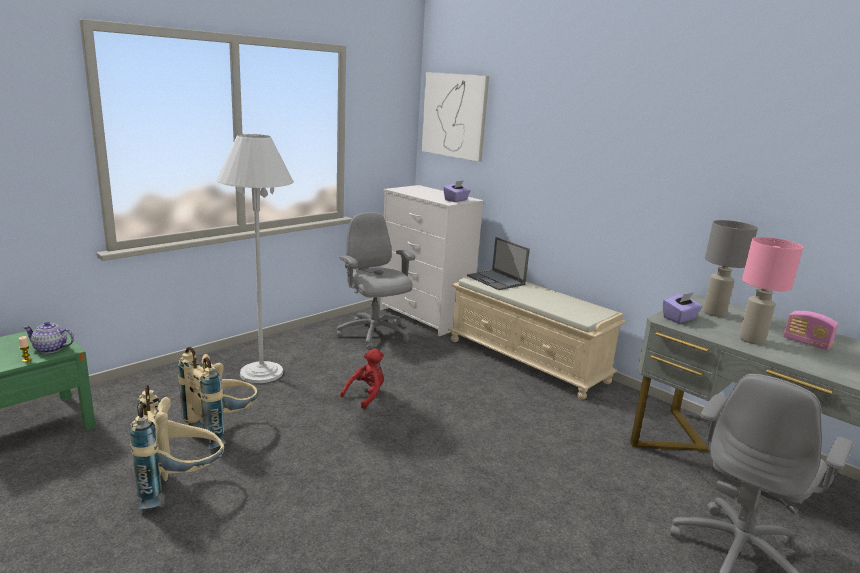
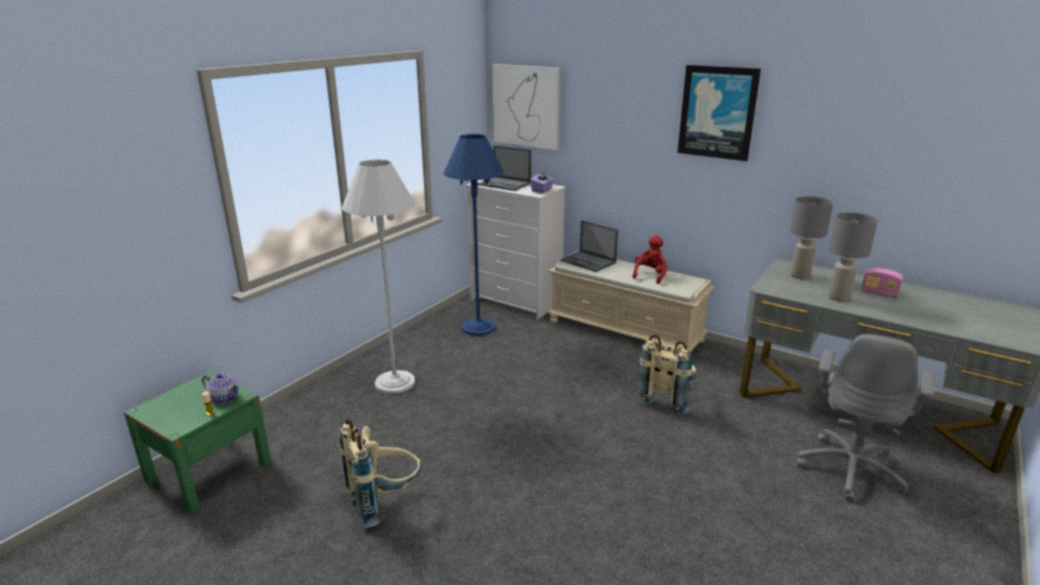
camera: 10 degrees left, 5 degrees up
(50, 349) = (224, 398): teapot -> teapot turned 150 degrees counterclockwise
(223, 429) = (392, 443): beige backpack -> beige backpack (666, 398)
(366, 395) = (502, 388): red plush toy -> red plush toy (650, 275)
(374, 335) = (478, 327): grey office chair -> blue floor lamp
(423, 192) = (505, 184): none -> laptop
(641, 125) = (717, 112): none -> picture
(679, 318) = (776, 285): purple tissue box -> none
(751, 339) = (838, 297): pink table lamp -> grey table lamp

